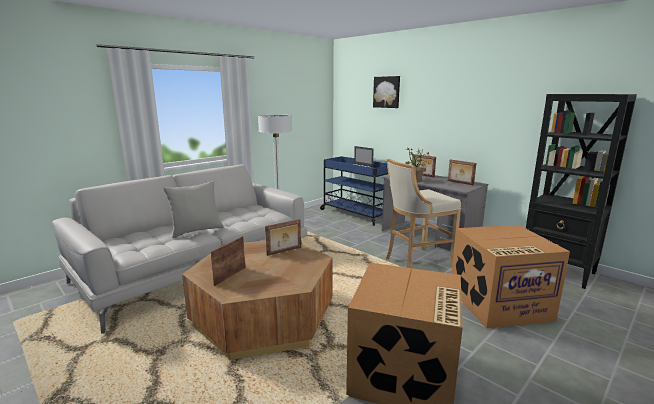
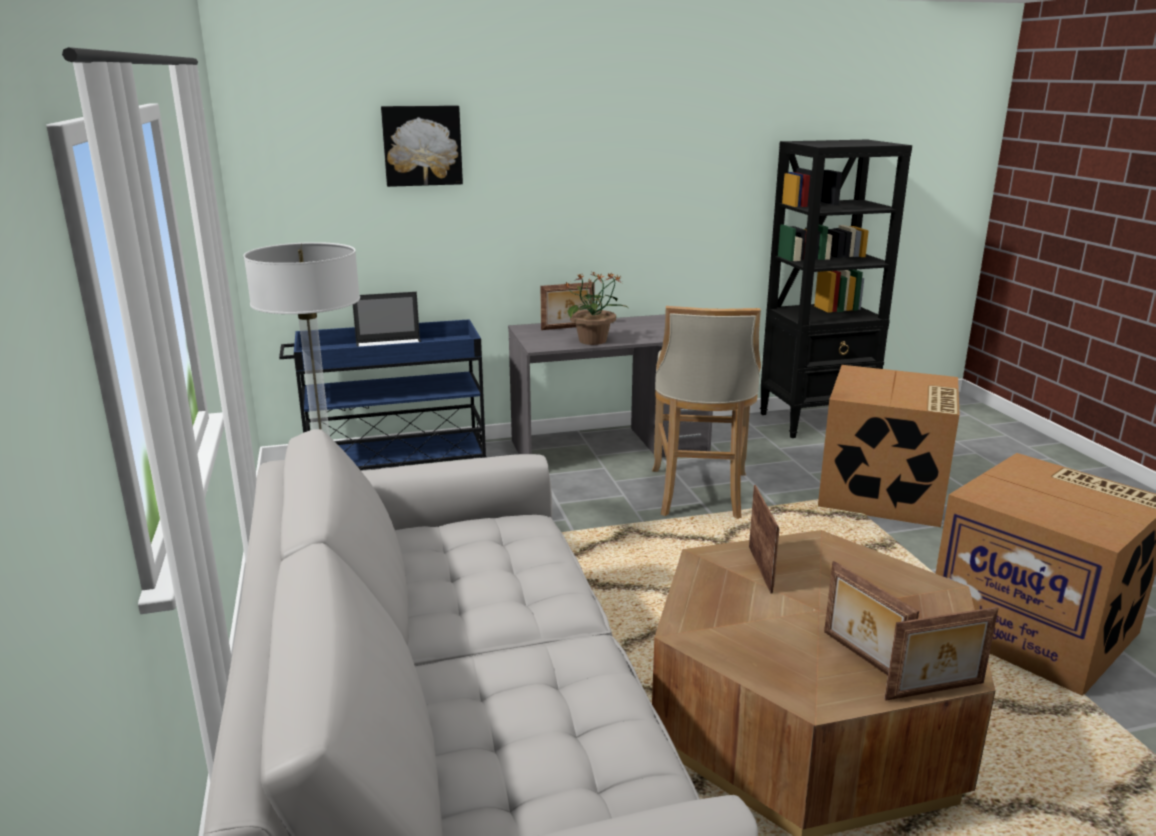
camera: 60 degrees left, 5 degrees up
(196, 231) = (536, 655): grey pillow -> none
(460, 183) = (657, 323): picture frame -> picture frame (935, 692)

